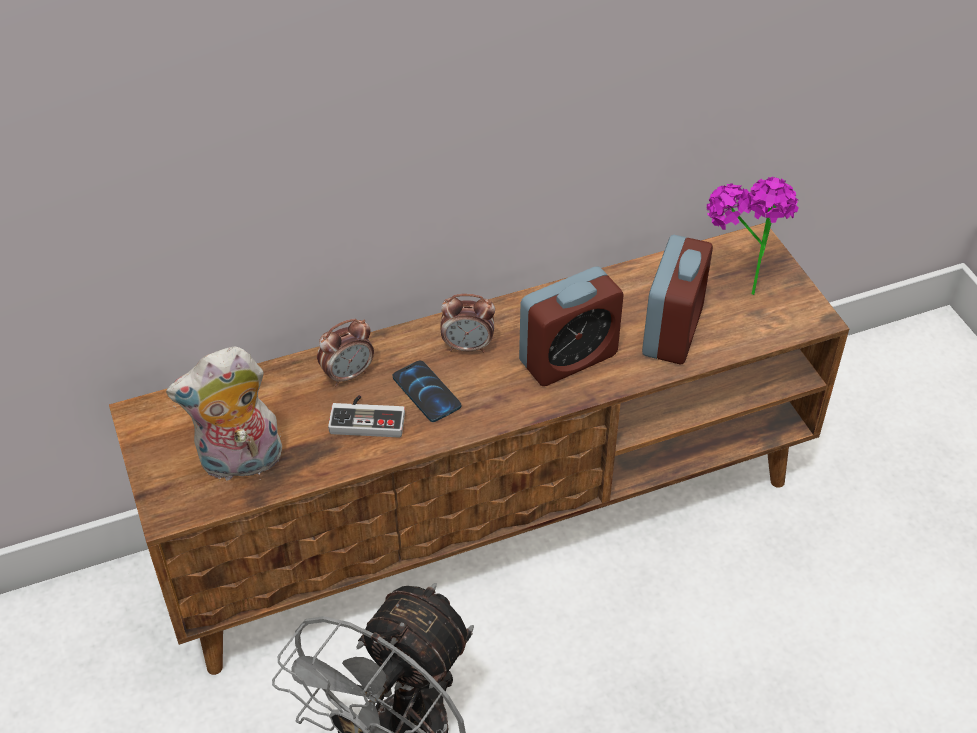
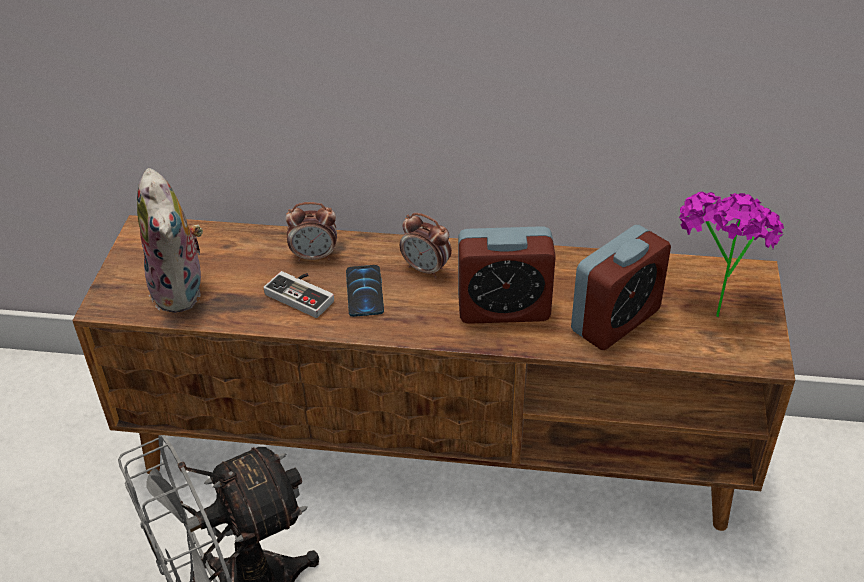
camera: 30 degrees right, 5 degrees down
(240, 463) = (182, 291): plush toy -> plush toy turned 120 degrees counterclockwise

